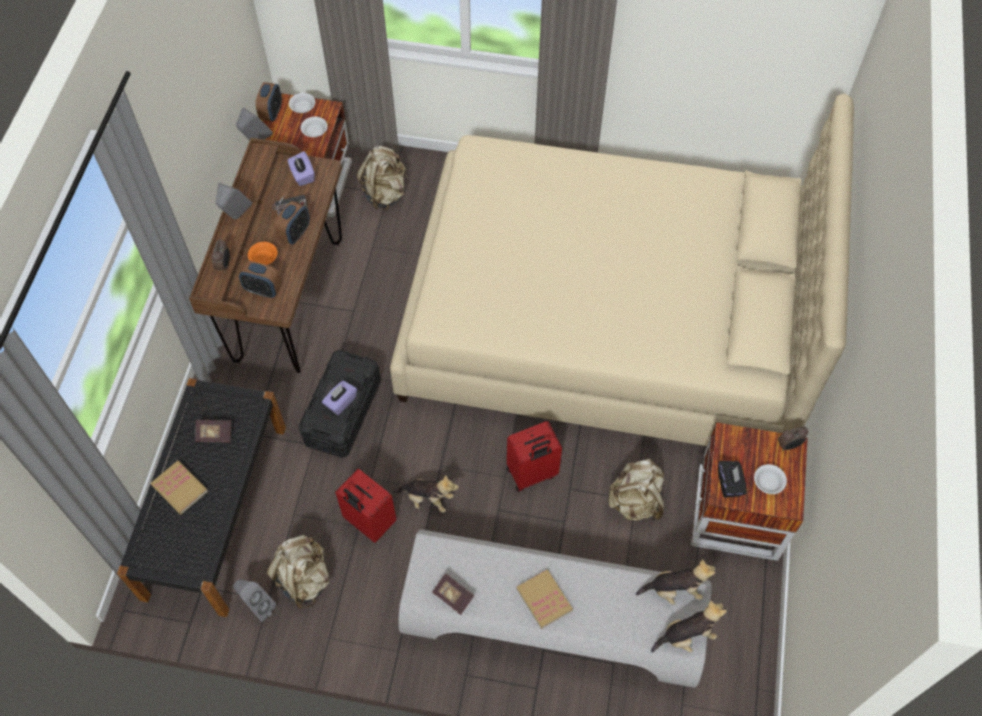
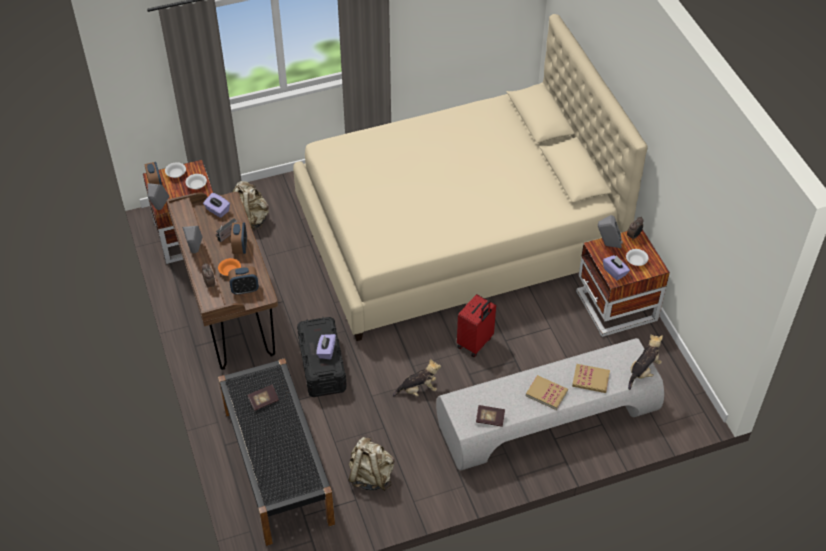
camera: 30 degrees left, 10 degrees down
(180, 488) = (264, 443): book -> book (590, 379)
(257, 606) = (351, 507): grey speaker -> grey speaker (608, 245)
(368, 522) = (389, 422): red suitcase -> none
(635, 501) = (551, 328): beige backpack -> none
(675, 590) = (619, 350): plush toy -> none
(729, 484) = (615, 272): black tissue box -> purple tissue box

